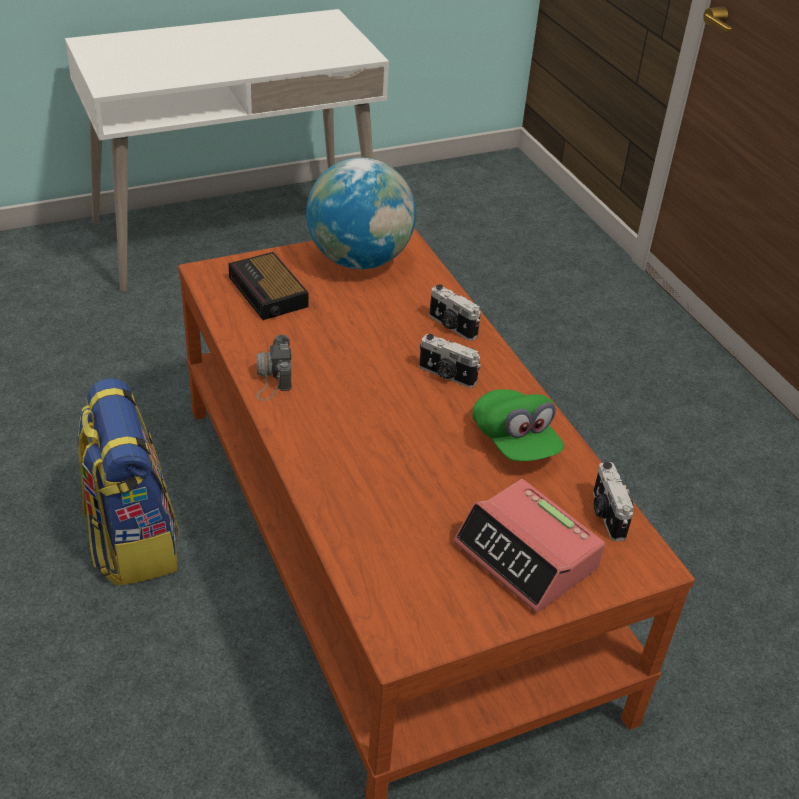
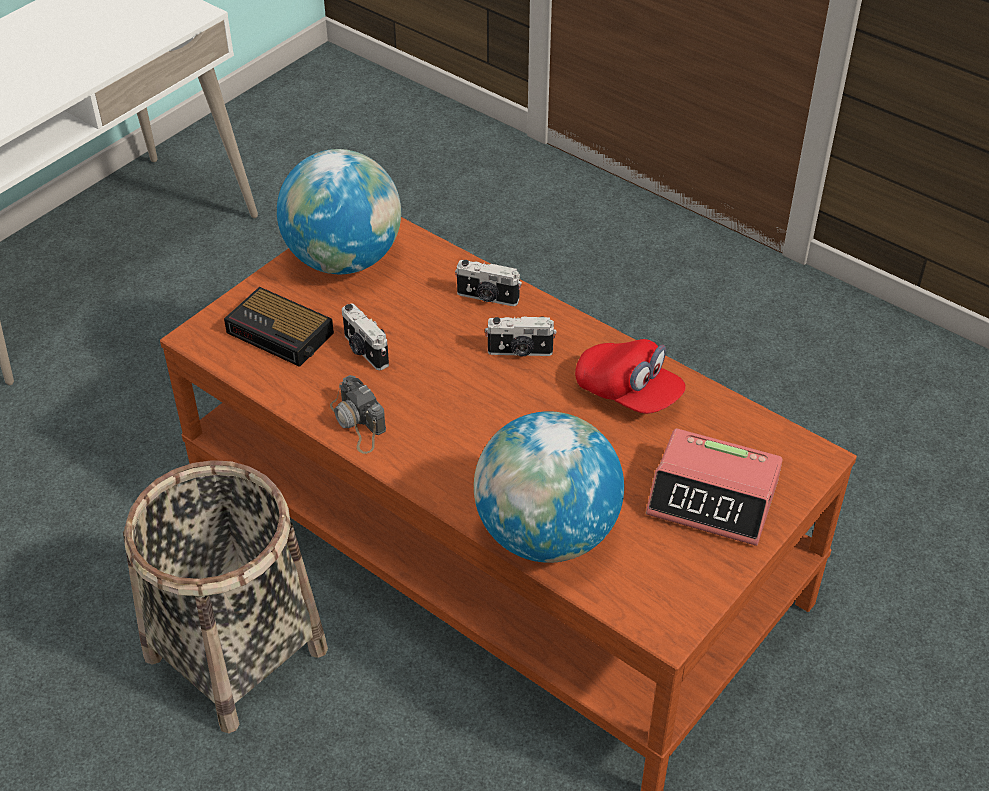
camera: 25 degrees left, 5 degrees up
(132, 539) = (235, 653): backpack -> basket
(355, 522) = (546, 534): none -> globe
(515, 442) = (628, 393): green cap -> red cap
(606, 515) = (751, 429): camera -> camera (364, 351)

